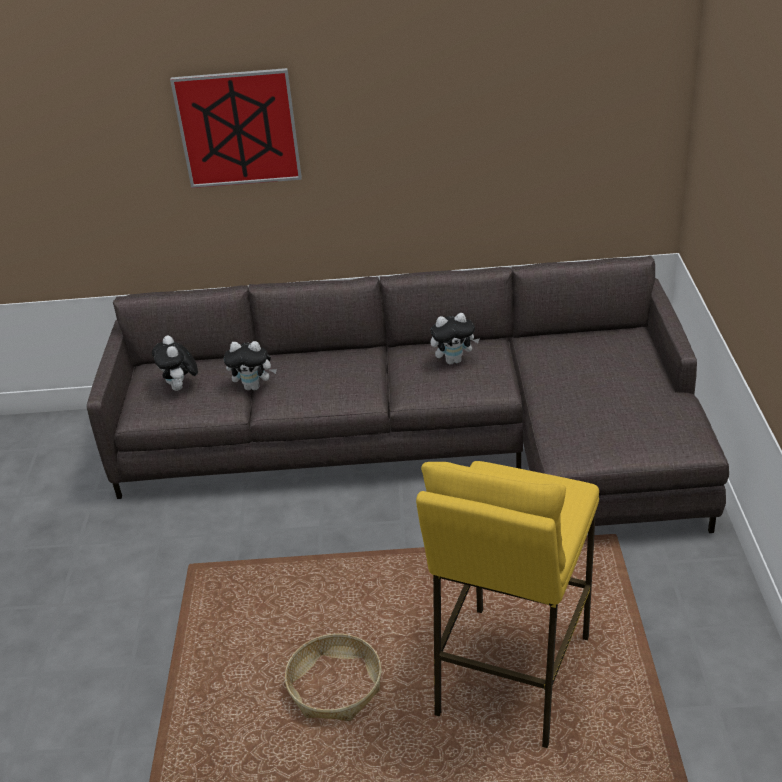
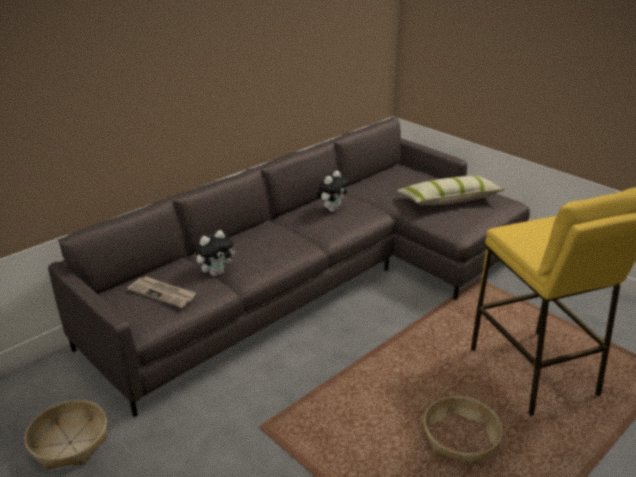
camera: 45 degrees left, 5 degrees down
(56, 494) = (69, 443): none -> basket
(181, 387) = (163, 293): plush toy -> newspaper
(238, 128) = (146, 61): picture -> none
(613, 406) = (449, 200): none -> pillow

